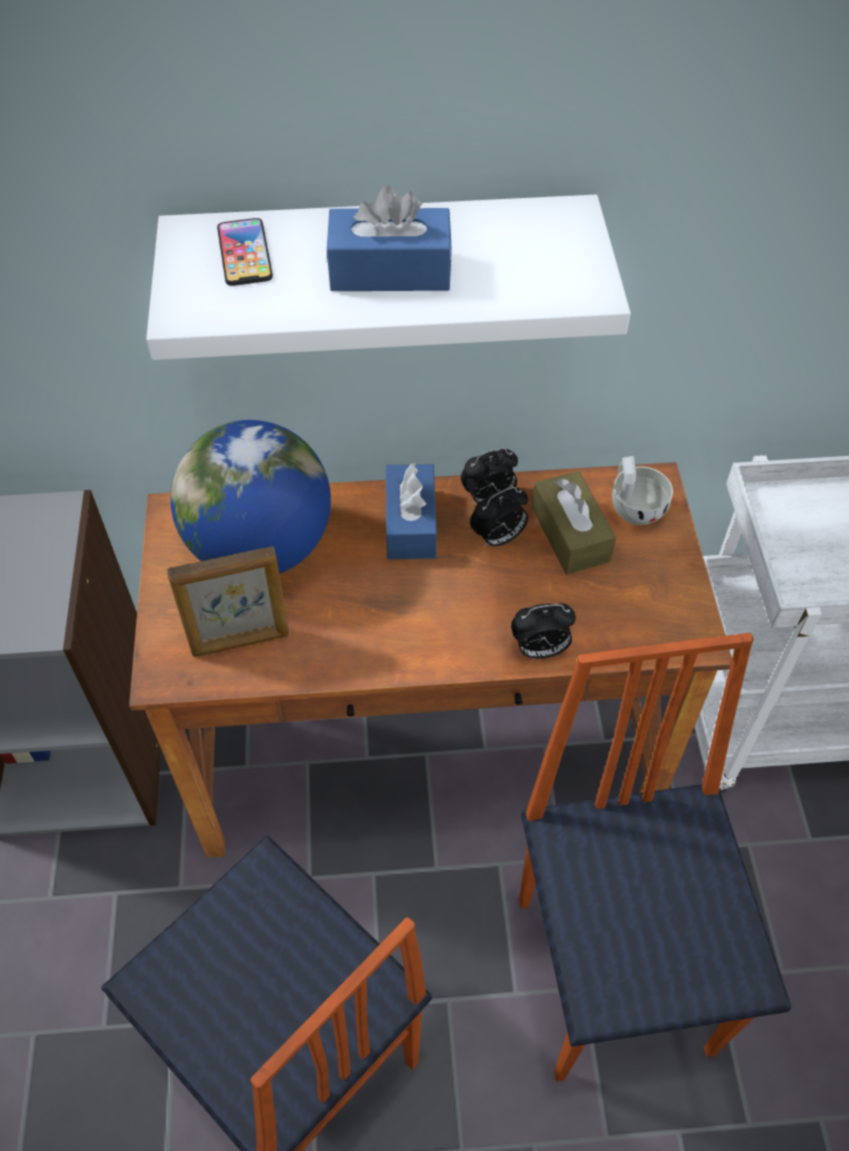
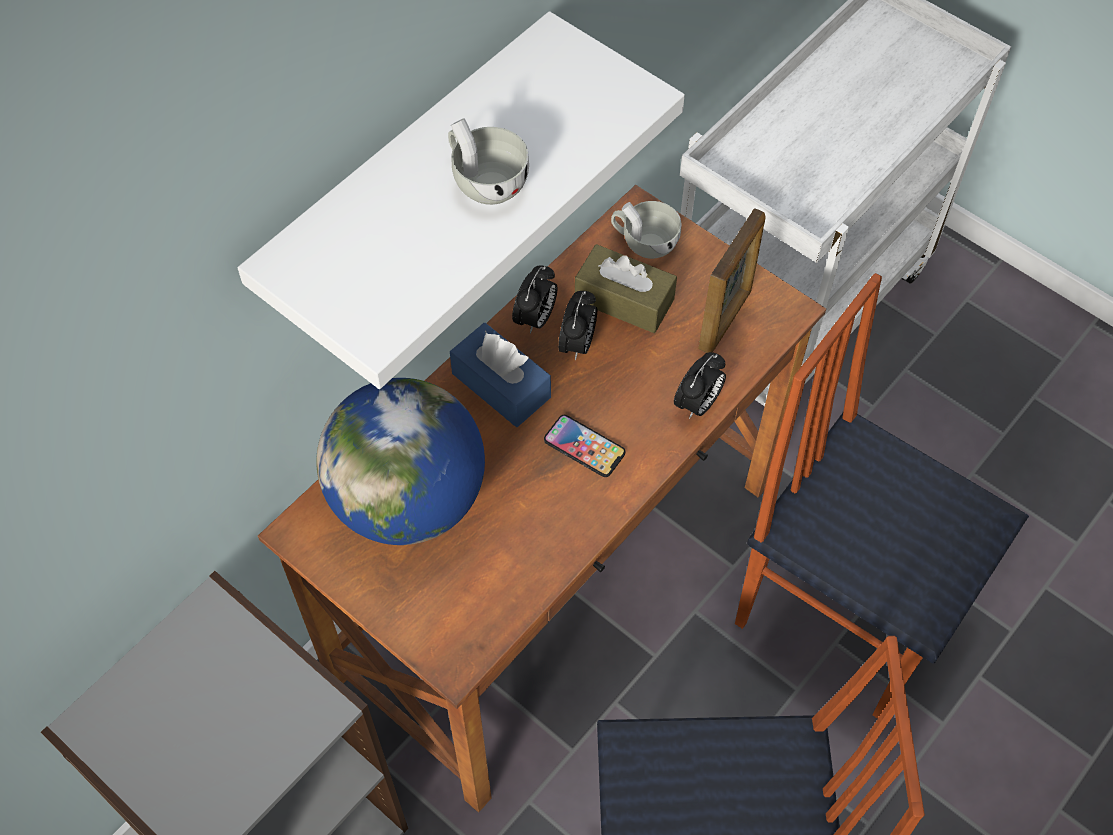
camera: 45 degrees left, 5 degrees up
(241, 642) = (483, 583): picture frame -> picture frame (725, 319)
(244, 253) = (356, 248): phone -> phone (584, 446)
(390, 271) = (484, 181): blue tissue box -> white cup

